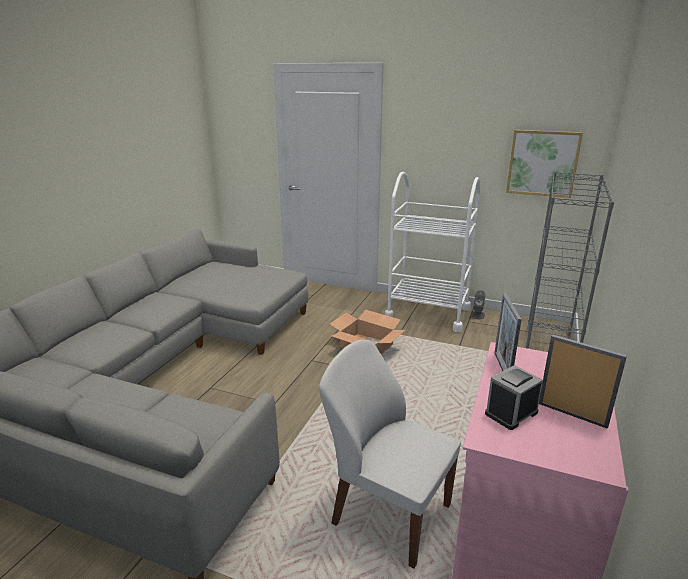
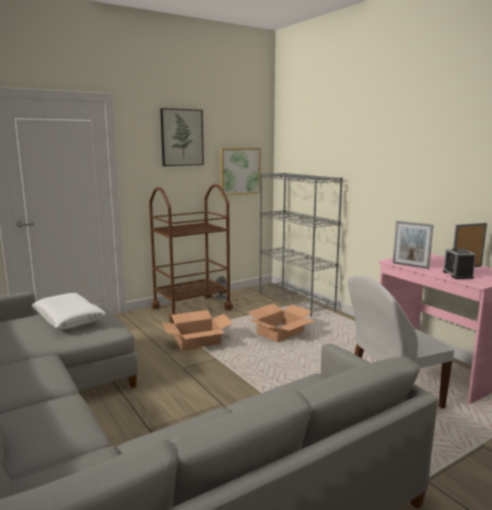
camera: 55 degrees left, 10 degrees down
(251, 278) = (69, 319): none -> white pillow
(428, 313) = (191, 308): white cart -> brown cart
(447, 380) = (280, 333): none -> cardboard box
(460, 113) = (181, 137): none -> picture

